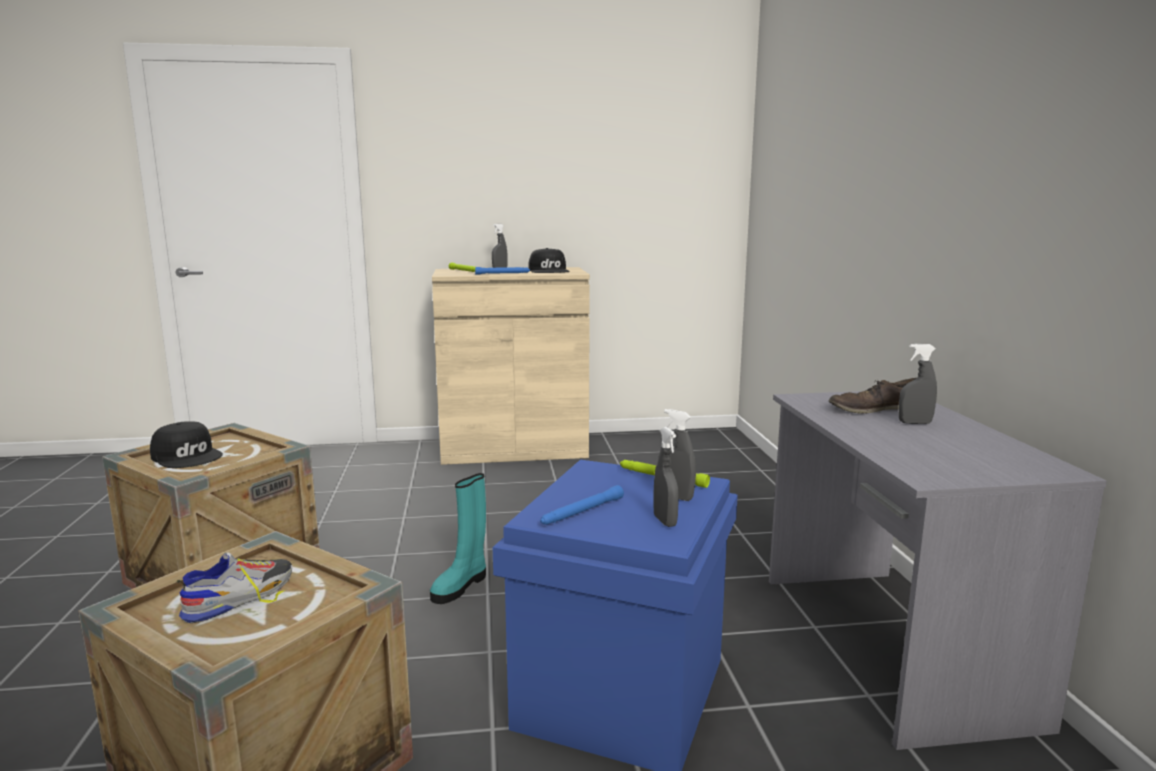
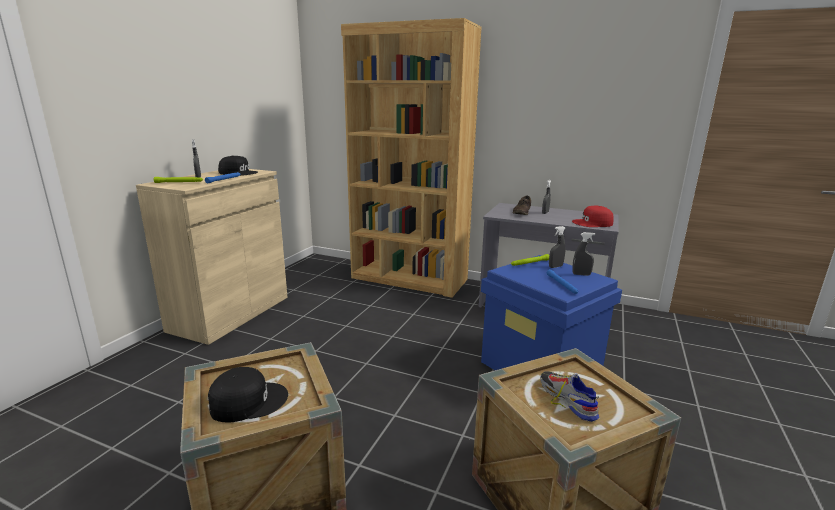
camera: 60 degrees left, 5 degrees up
(460, 586) = (403, 383): turquoise boot -> none
(771, 503) = (409, 279): none -> brown bookcase
(931, 463) = (592, 223): none -> red cap

